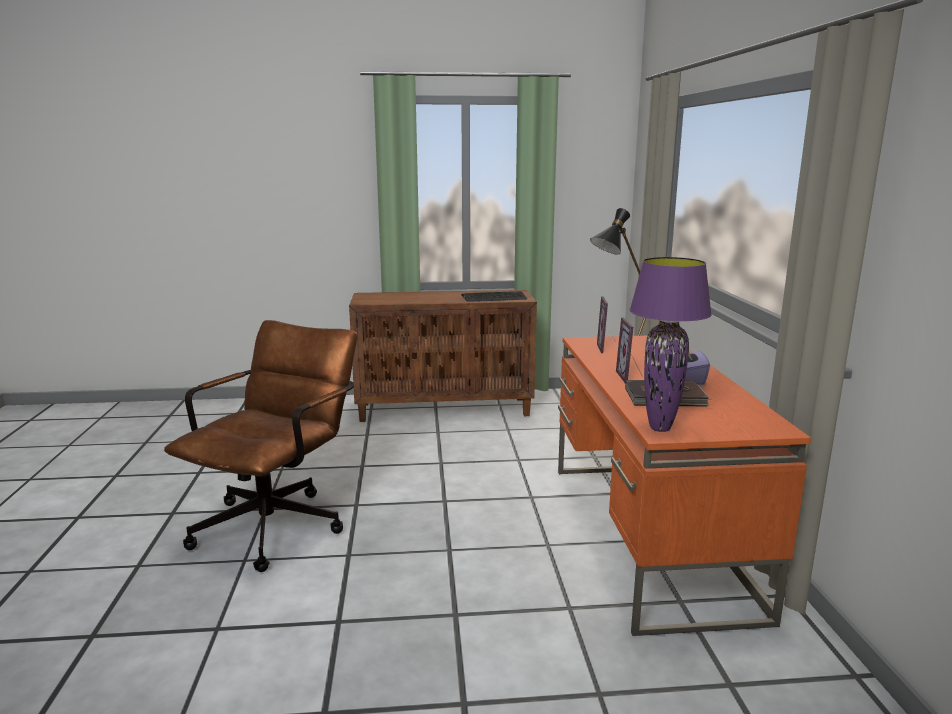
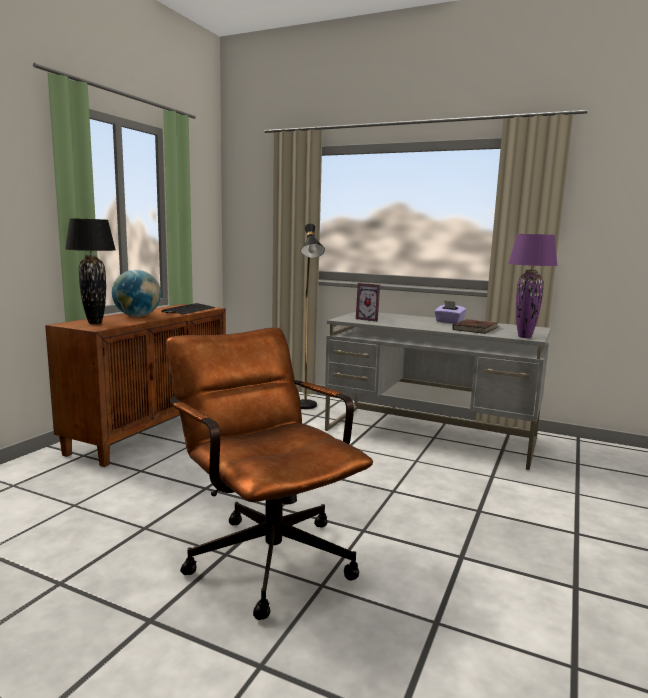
camera: 60 degrees left, 5 degrees down
(380, 297) = (95, 323): none -> black table lamp
(431, 296) = (137, 316): none -> globe
(631, 377) = (432, 326): picture frame -> none
(648, 536) = (431, 435): orange desk -> grey desk

